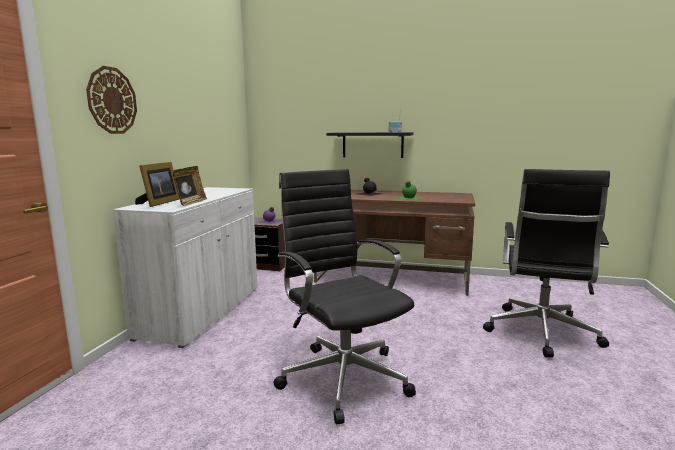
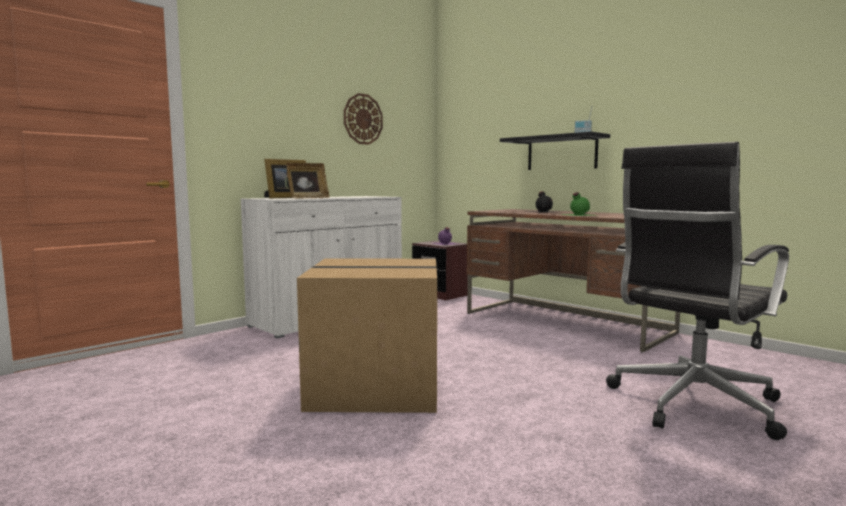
camera: 30 degrees right, 5 degrees down
(112, 100) = (252, 101): wall clock -> wall clock (363, 119)
(343, 376) = (377, 385): black office chair -> cardboard box

